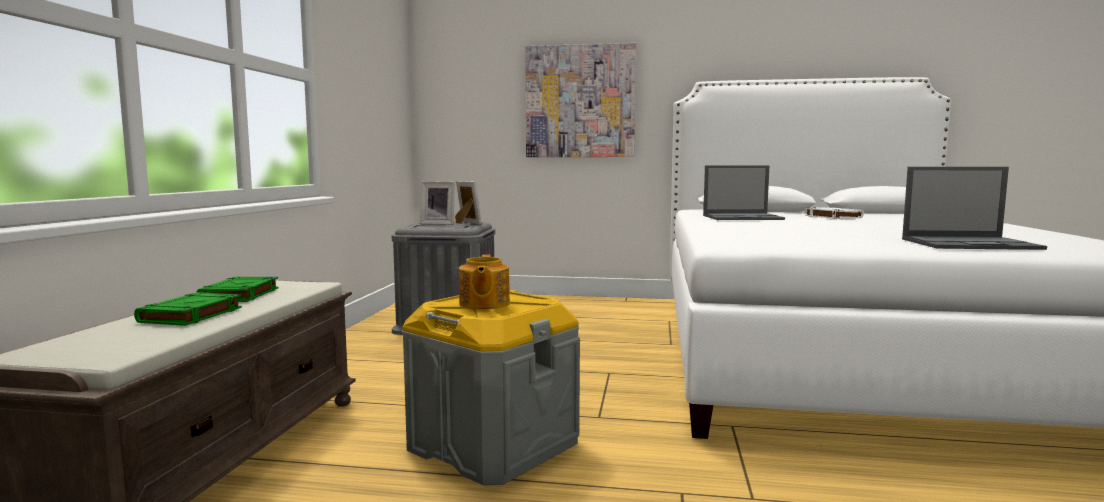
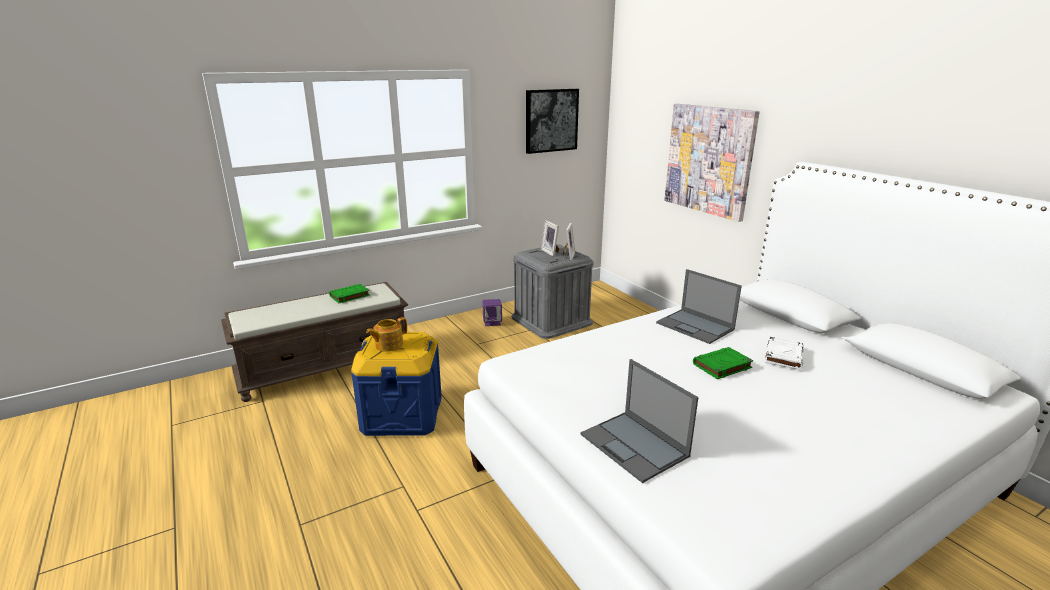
camera: 50 degrees right, 15 degrees up
(191, 315) = (308, 307): green book -> green book (721, 366)
(375, 61) = (551, 120): none -> picture
(381, 343) = (492, 322): none -> purple speaker
(492, 445) = (402, 414): grey storage box -> blue storage box

